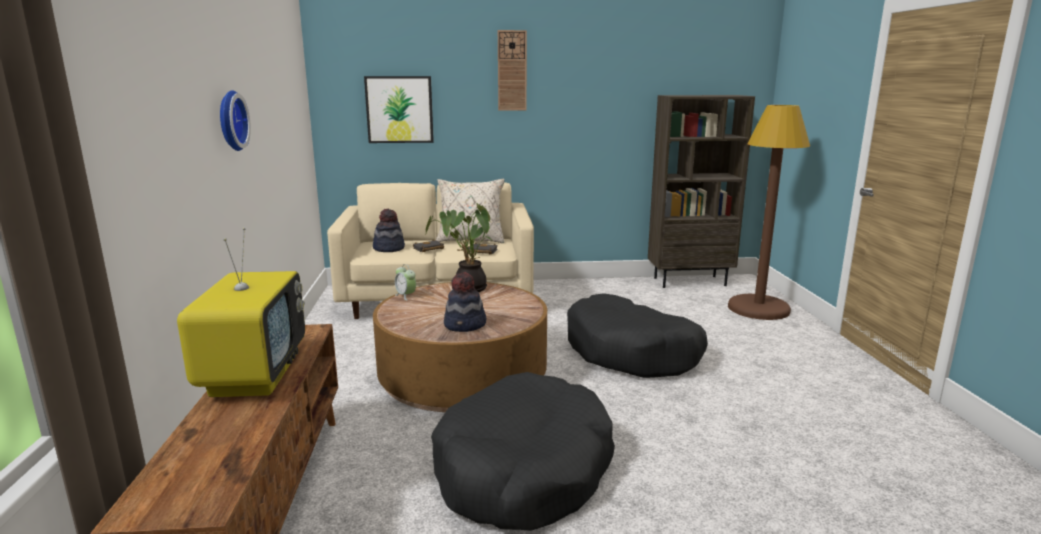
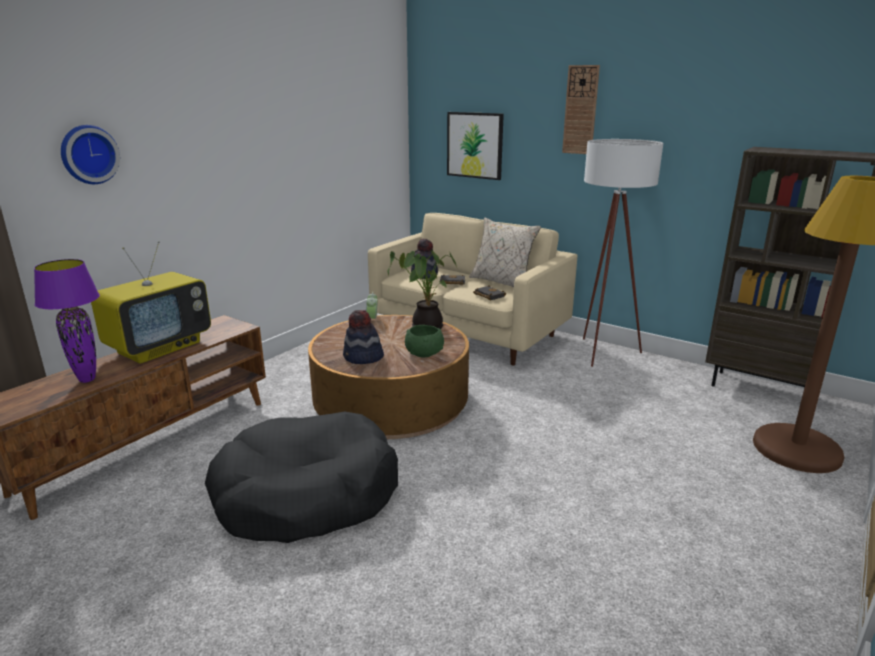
camera: 40 degrees right, 5 degrees up
(229, 121) = (245, 155): wall clock -> wall clock (88, 154)
(234, 433) = (87, 380): none -> purple table lamp
(509, 306) = (424, 353): none -> green bowl
(568, 288) = (601, 355): none -> white floor lamp
(632, 353) = (554, 440): black dog bed -> none

